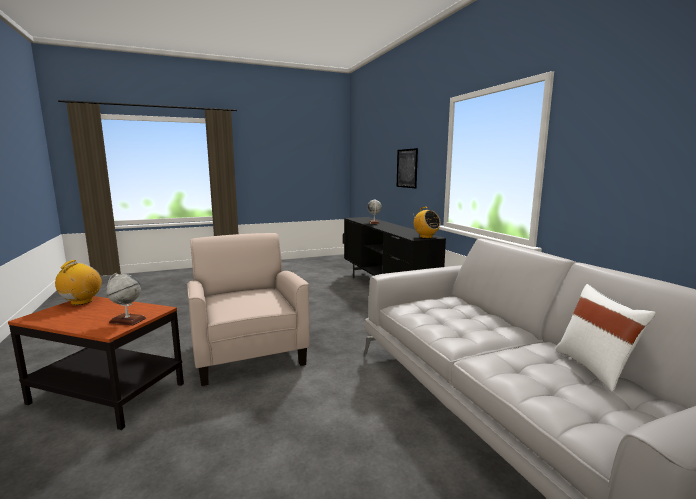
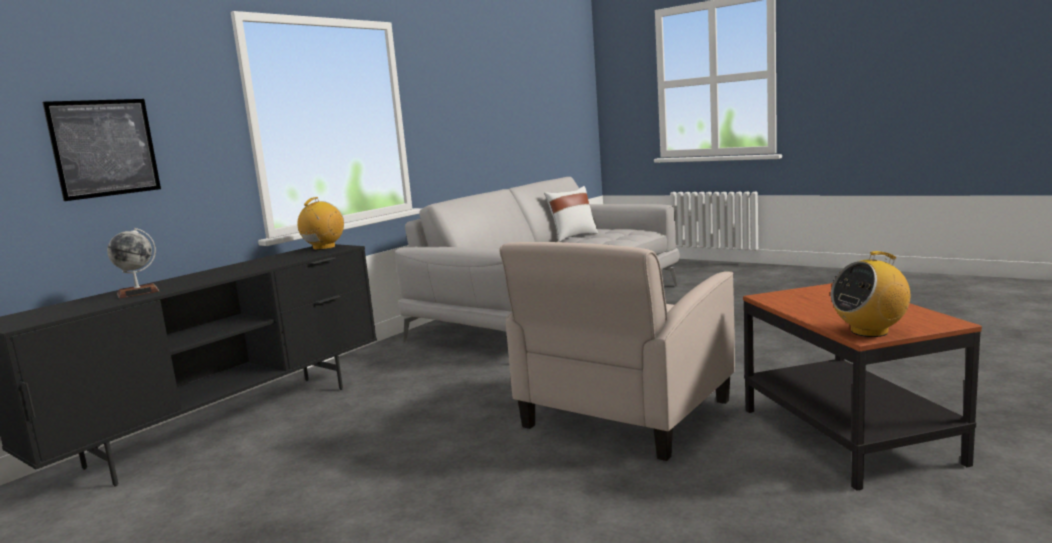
camera: 120 degrees left, 0 degrees up
(127, 320) = (813, 292): globe -> none

